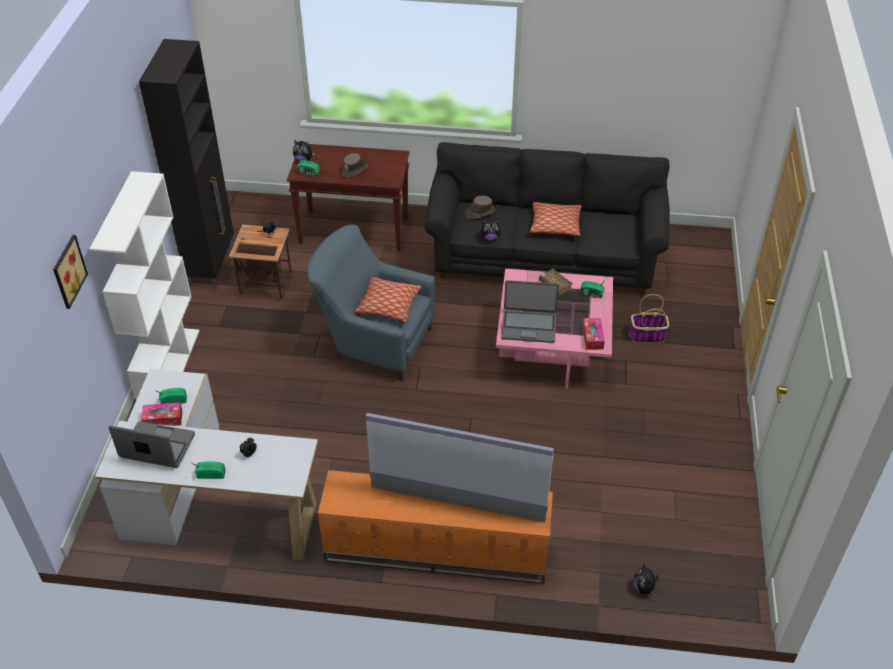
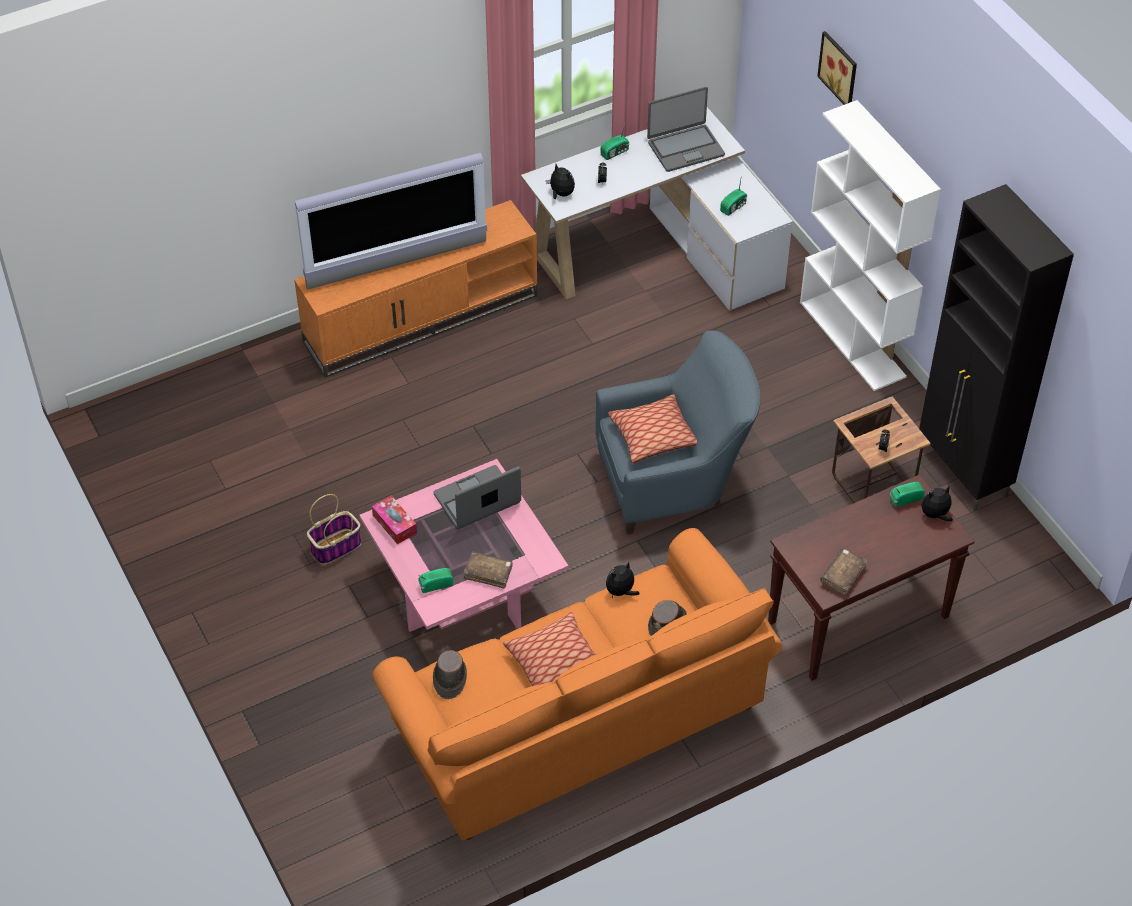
camera: 145 degrees right, 5 degrees up
(163, 419) = (722, 189): tissue box -> none
(355, 170) = (854, 535): brown hat -> brown hat (449, 679)
(382, 158) = (843, 575): none -> brown book
(544, 257) = (577, 720): black sofa -> orange sofa
(644, 588) = (207, 383): plush toy -> plush toy (561, 194)
(647, 336) = (362, 668): basket -> basket (336, 546)

